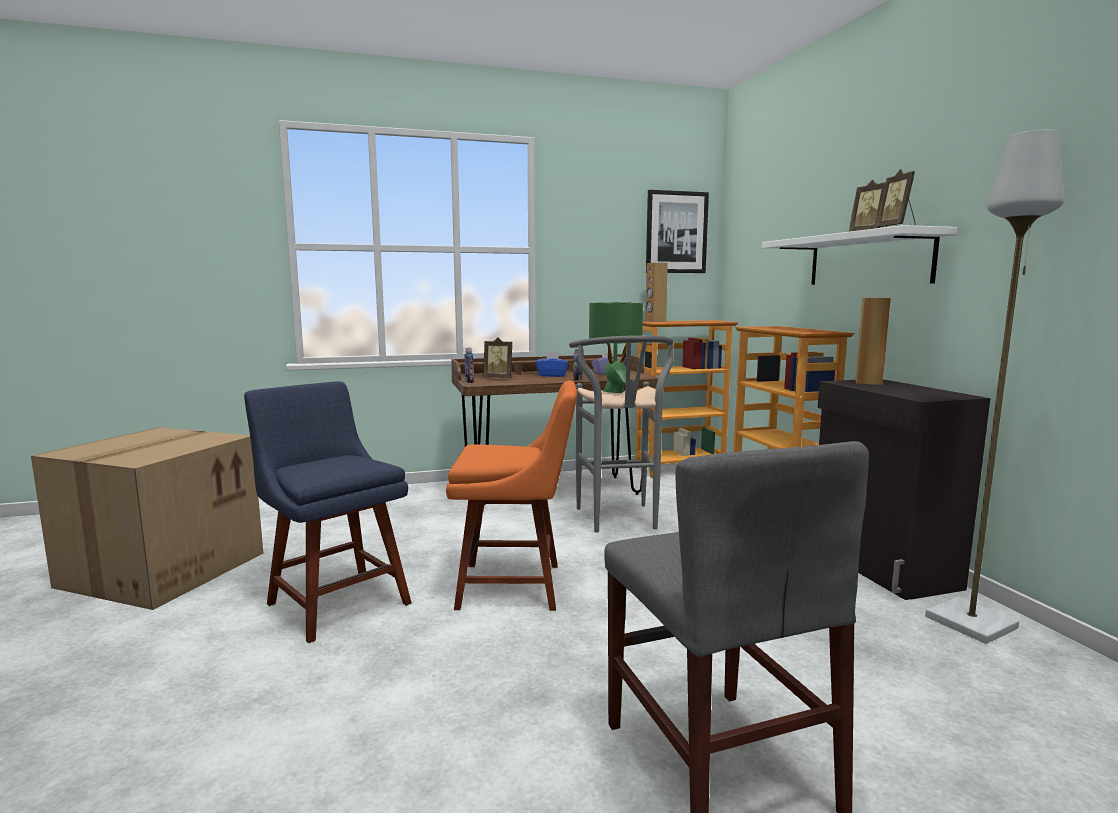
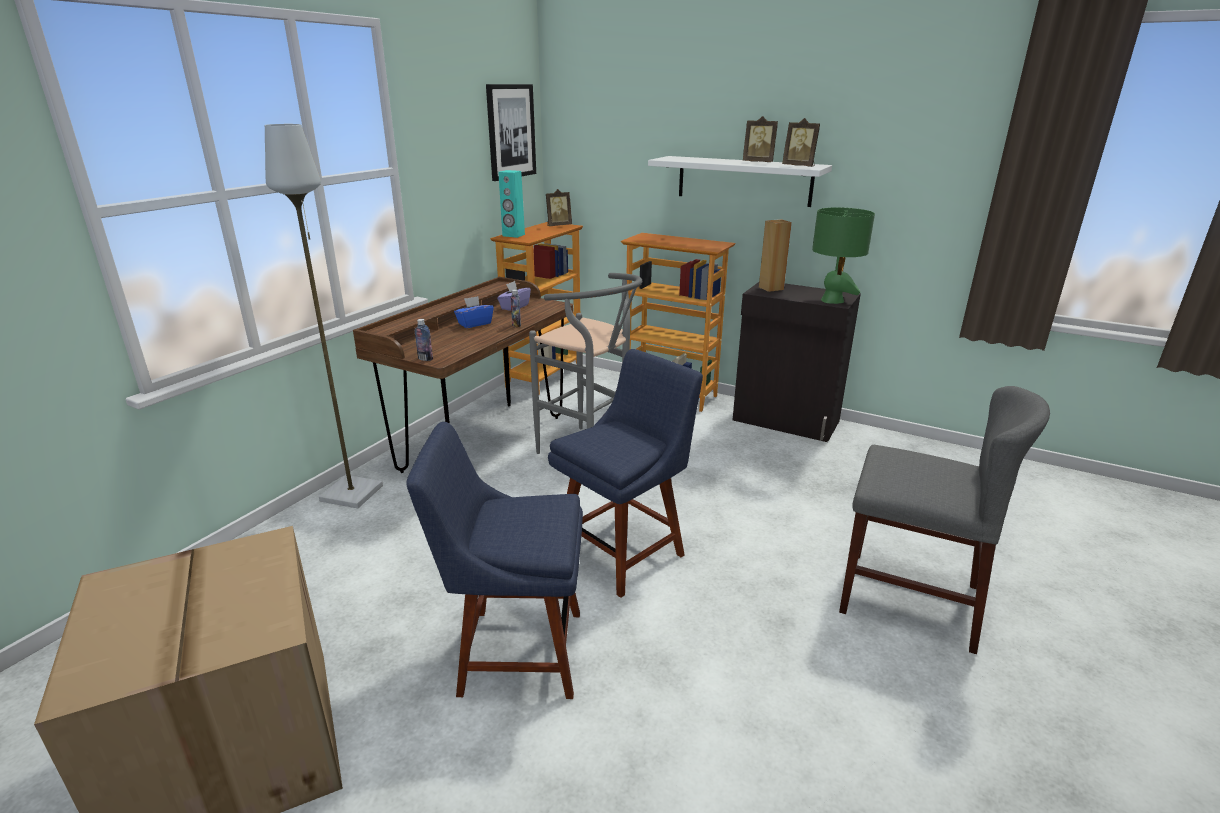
camera: 45 degrees left, 15 degrees up
(499, 378) = (437, 343): picture frame -> picture frame (558, 226)
(516, 586) = (624, 550): orange chair -> blue chair
(614, 391) = (565, 331): green table lamp -> green table lamp (832, 301)
(655, 321) = (513, 235): brown speaker -> turquoise speaker
(972, 622) = (868, 443): grey floor lamp -> grey floor lamp (353, 493)

